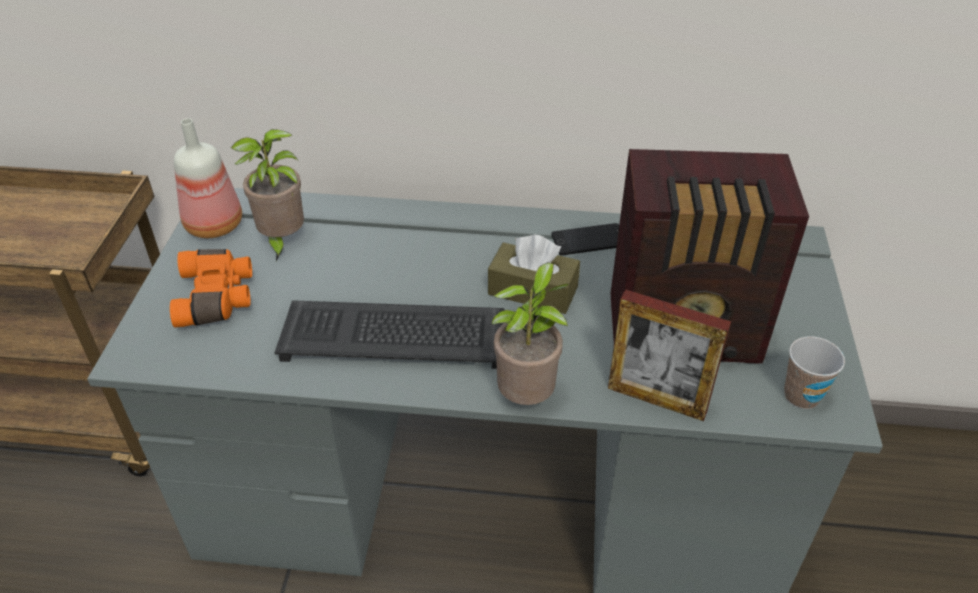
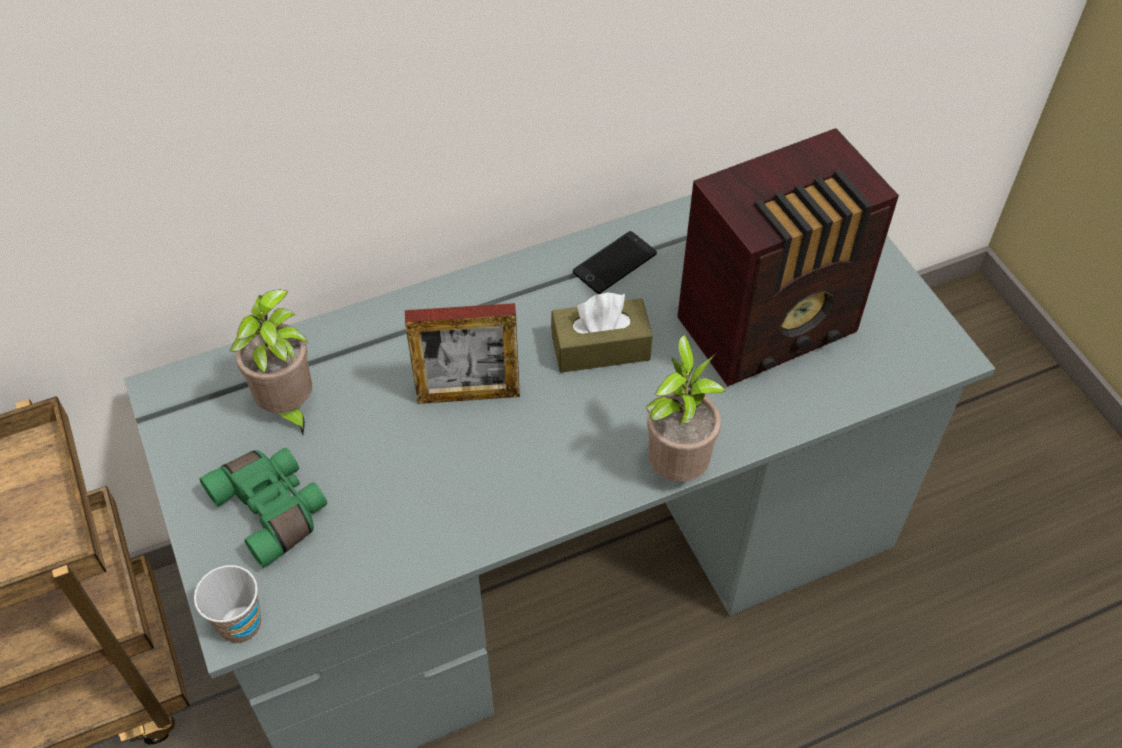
camera: 30 degrees left, 10 degrees up
(212, 226) = (188, 425): bottle -> none
(218, 297) = (273, 509): orange binoculars -> green binoculars
(396, 335) = (502, 461): keyboard -> none
(656, 399) = (791, 413): picture frame -> picture frame (468, 394)
(801, 396) = (907, 349): cup -> cup (240, 625)

